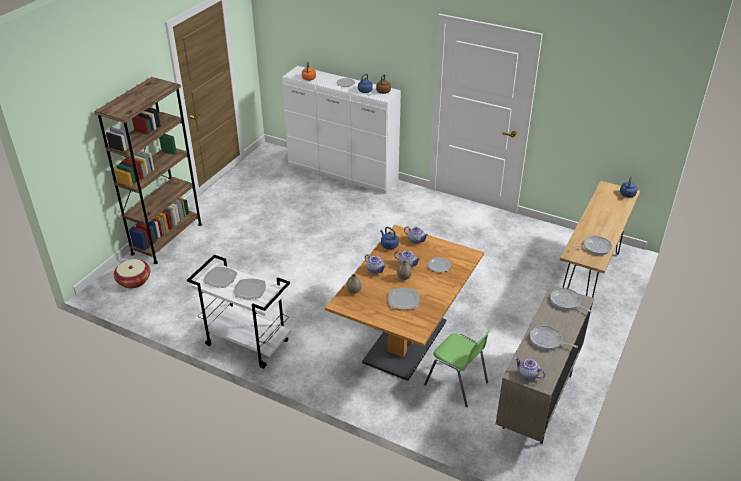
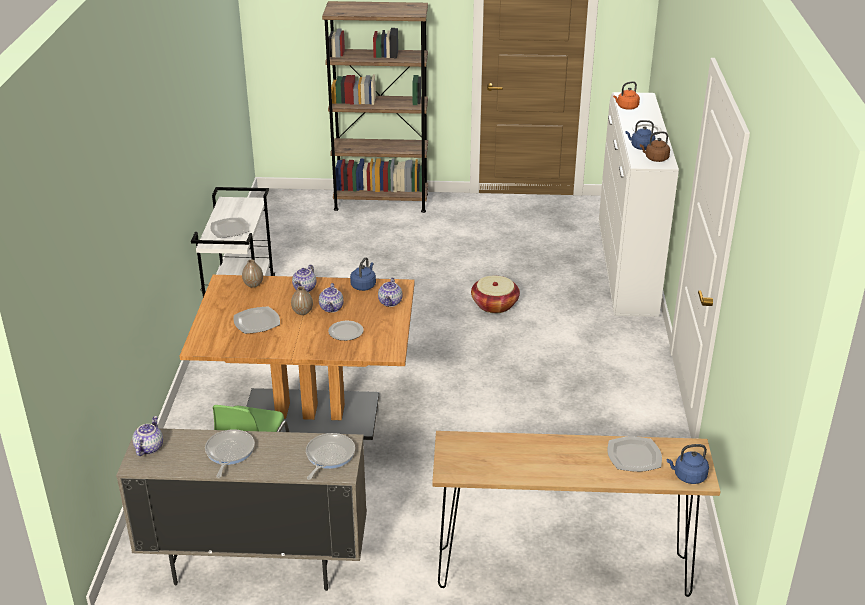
camera: 65 degrees right, 5 degrees down
(134, 281) = (298, 208): basket -> basket (494, 305)
(220, 278) = (240, 208): plate -> plate (634, 456)
(595, 247) = (490, 462): frying pan -> none

